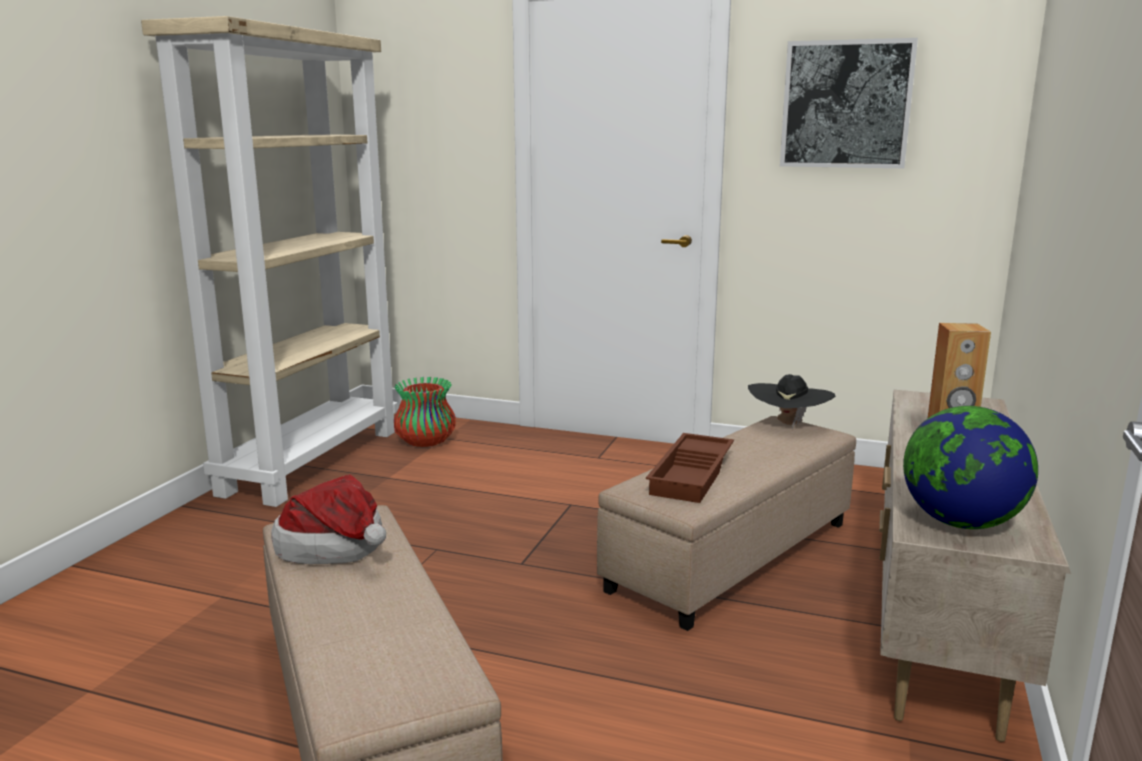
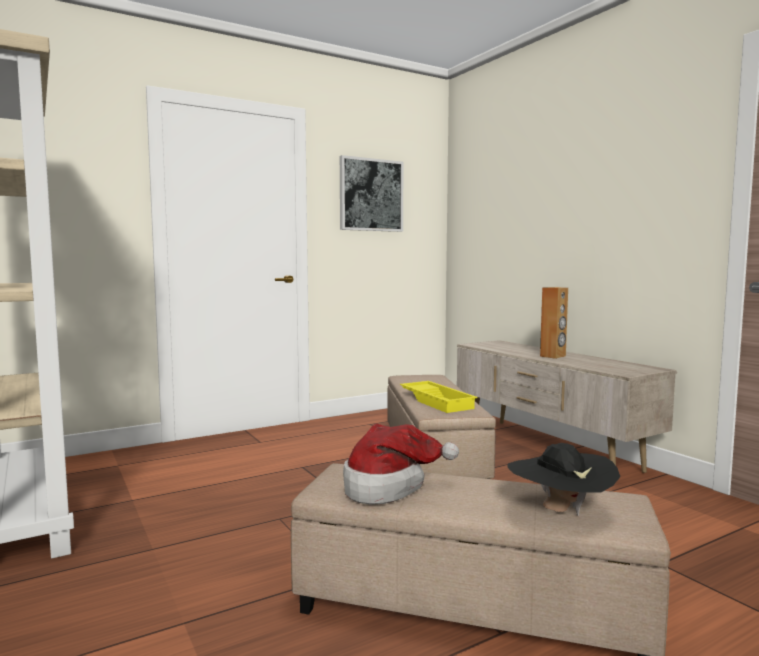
camera: 50 degrees left, 10 degrees down
(426, 442) = (108, 471): vase -> none
(693, 475) = (438, 401): brown tray -> yellow tray
(788, 424) = (410, 376): black hat -> black hat (560, 511)
(961, 523) = (622, 368): globe -> none

